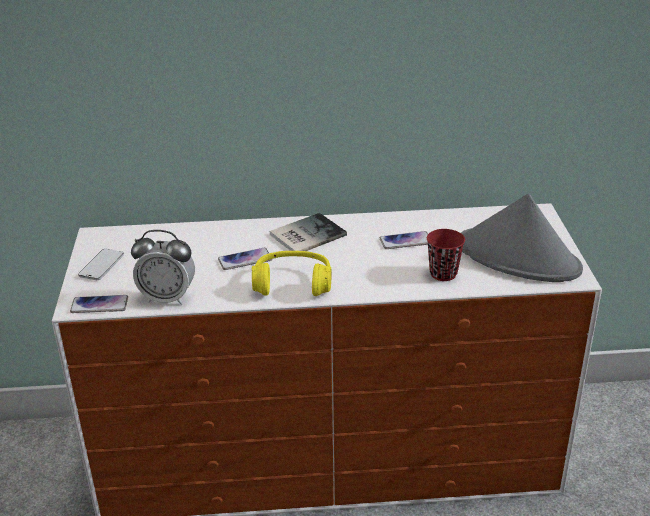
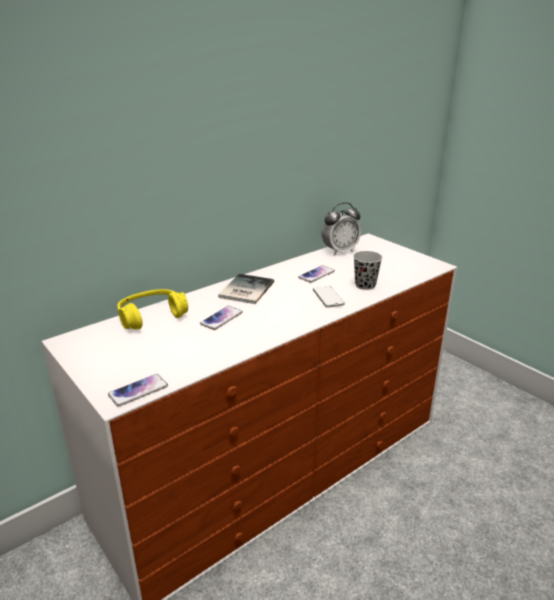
camera: 35 degrees left, 5 degrees down
(101, 266) = (102, 361): phone -> phone (328, 298)
(167, 298) = (193, 364): alarm clock -> alarm clock (340, 251)
(292, 284) = (278, 322): yellow headphones -> yellow headphones (152, 316)
(443, 274) = (365, 285): red cup -> black cup
(518, 257) = (393, 264): grey hat -> none

